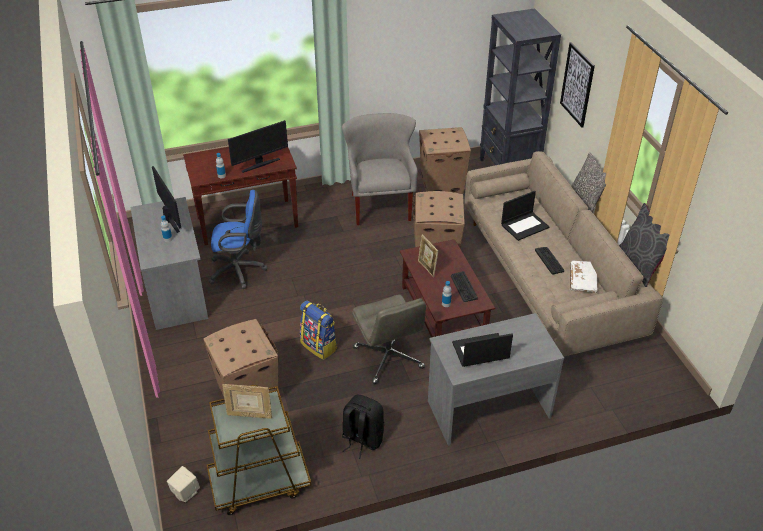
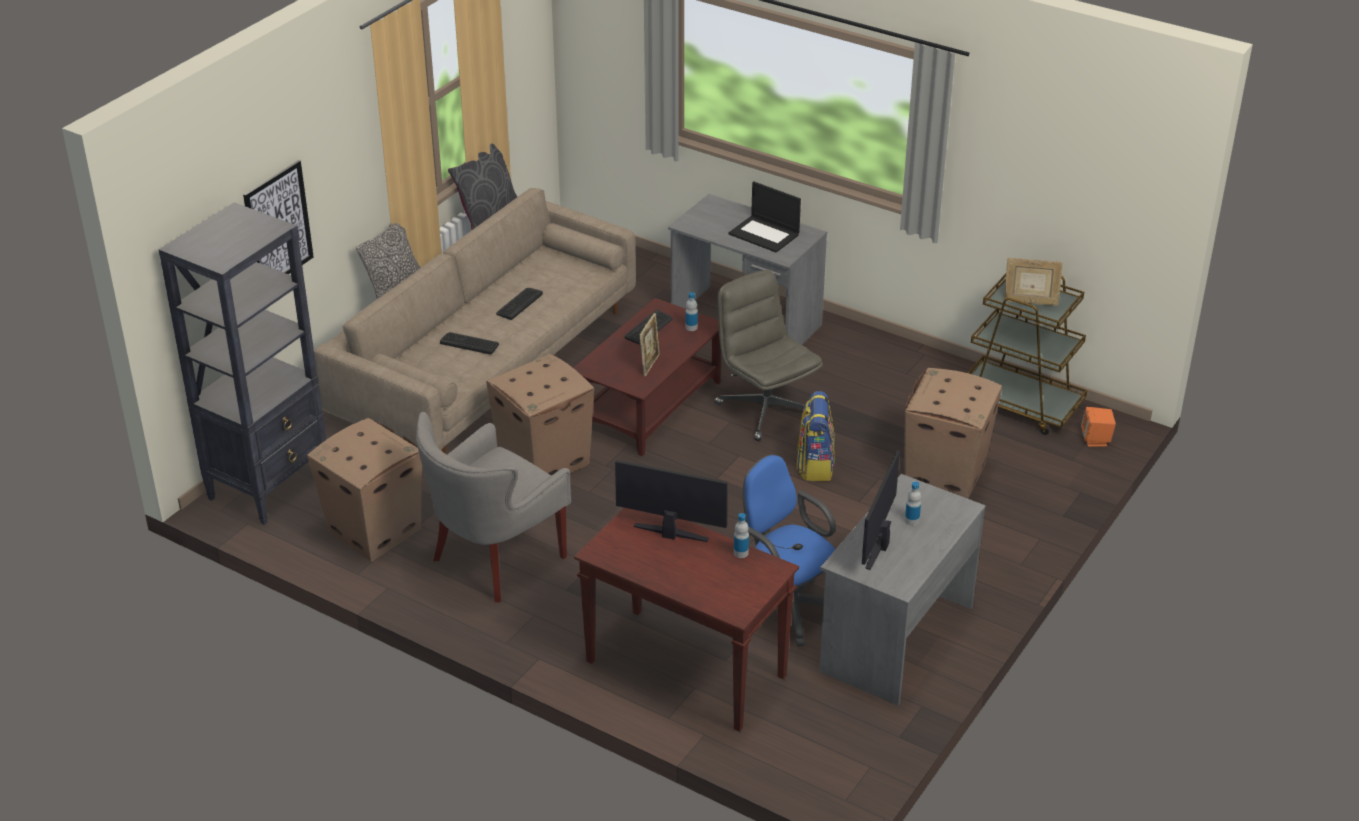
camera: 130 degrees left, 5 degrees down
(185, 492) = (1096, 440): beige speaker -> orange speaker
(249, 414) = (1030, 302): picture frame -> picture frame turned 135 degrees clockwise
(362, 439) = (887, 374): black backpack -> none
(389, 358) = (765, 410): grey office chair -> grey office chair turned 60 degrees counterclockwise
(525, 226) = (469, 343): laptop -> keyboard
(582, 281) = (529, 272): white book -> none

